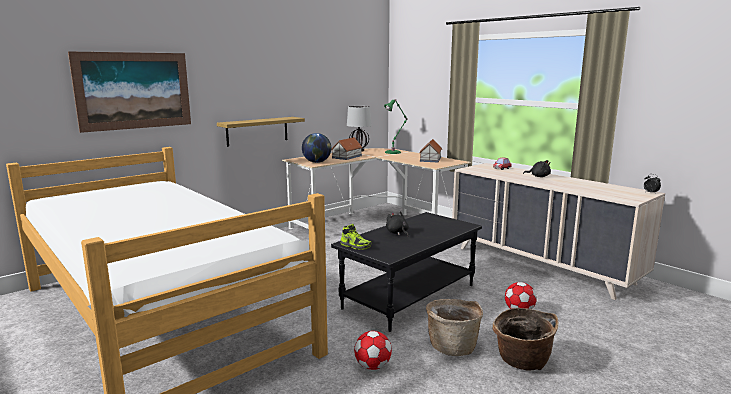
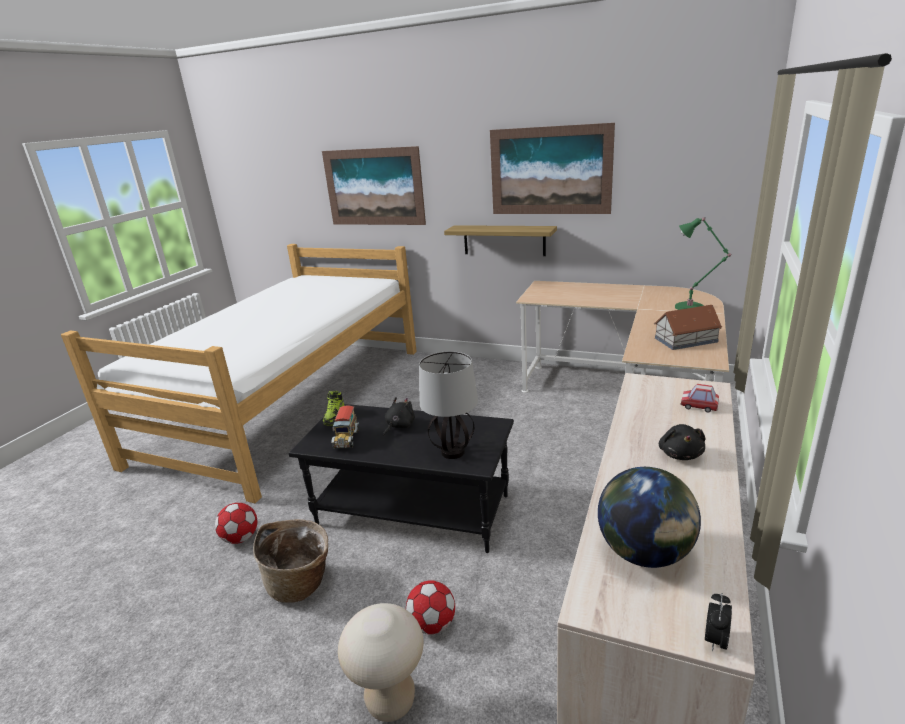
camera: 65 degrees right, 10 degrees up
(287, 77) = (550, 171): none -> picture
(317, 162) = (545, 296): globe -> globe (645, 553)
(347, 157) = (604, 297): toy house -> none
(359, 150) = (659, 290): table lamp -> table lamp (453, 452)
(395, 247) = (346, 439): none -> toy truck
(521, 362) = (281, 658): basket -> none
(569, 332) = (391, 701): none -> beige stool

